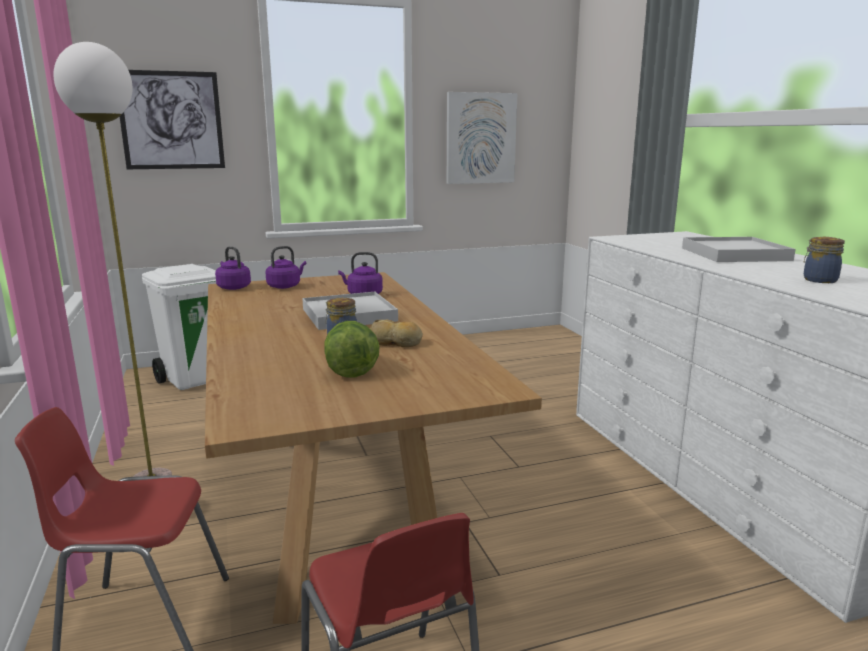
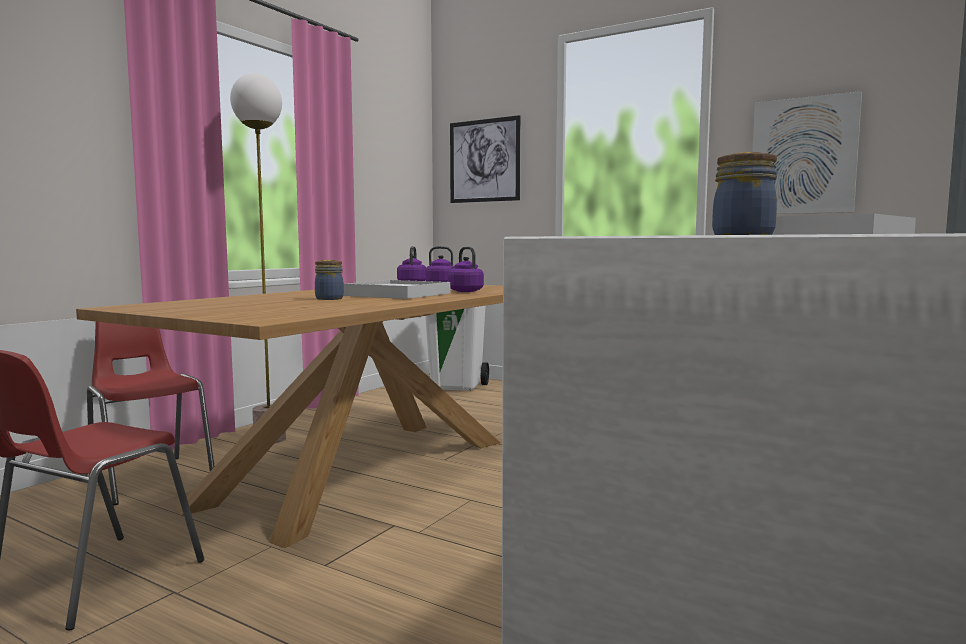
camera: 50 degrees right, 10 degrees down
(350, 369) = (258, 305): lettuce -> none
(396, 342) = (345, 303): bread -> none

